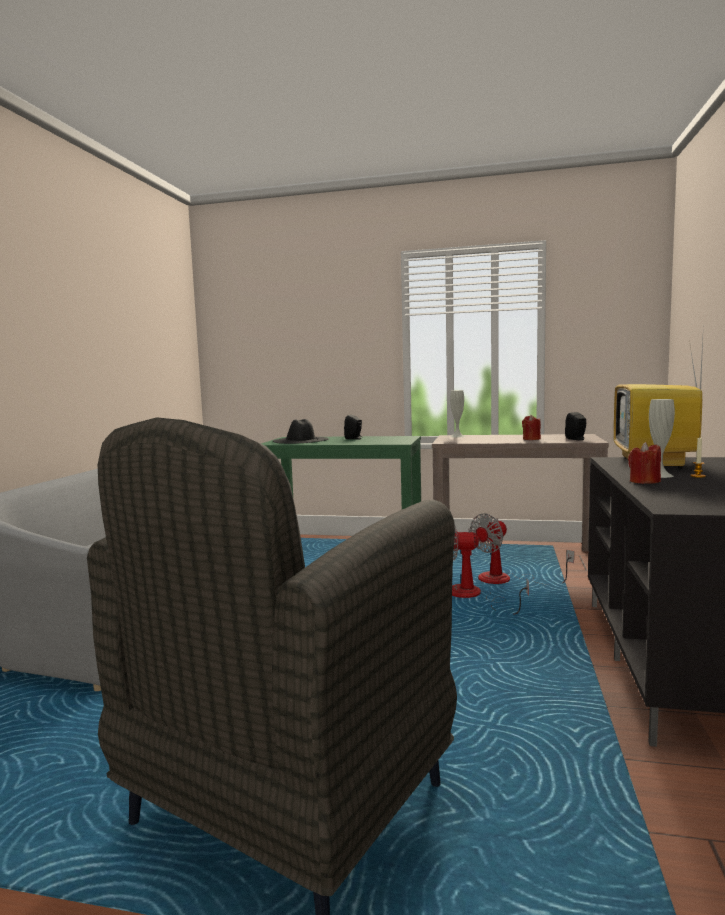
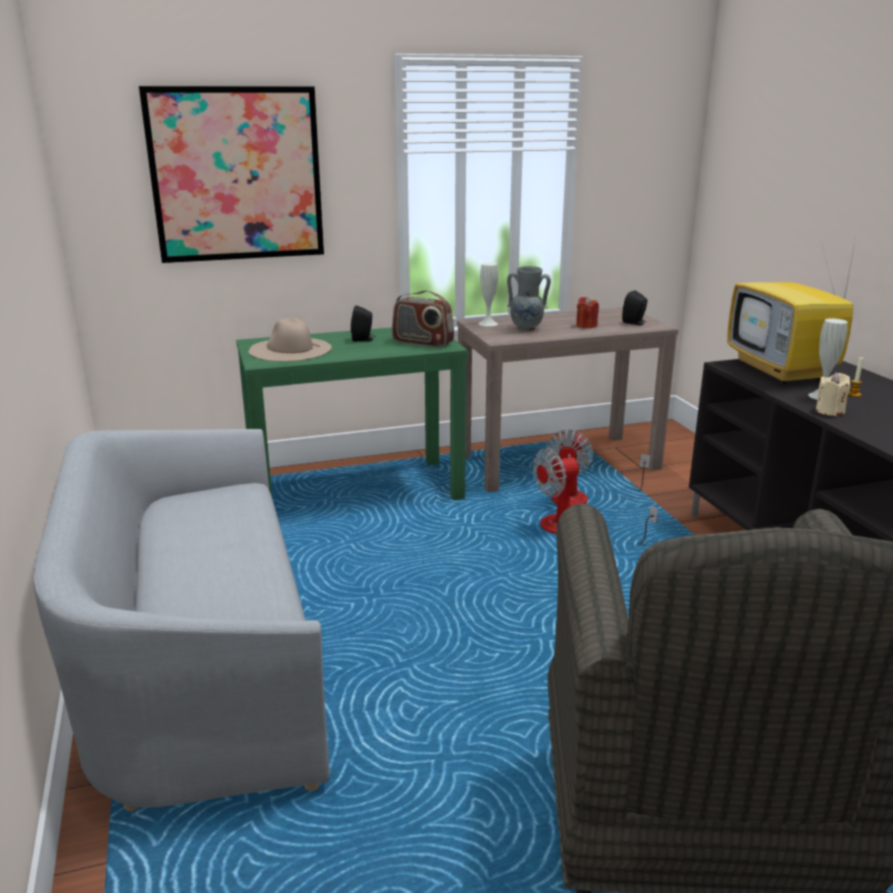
camera: 30 degrees left, 15 degrees up
(297, 333) = (236, 174): none -> picture
(300, 440) = (289, 349): black hat -> beige hat
(388, 441) = (422, 342): none -> radio
(479, 439) = (527, 329): none -> grey vase
(644, 481) = (830, 411): red candle -> beige candle

